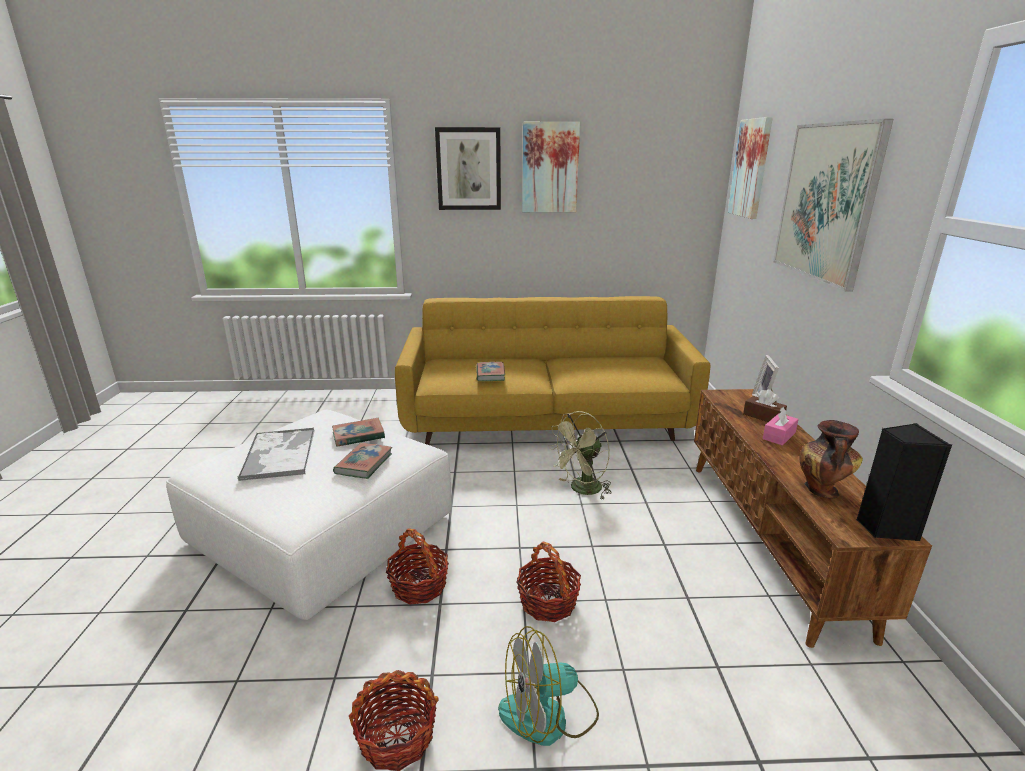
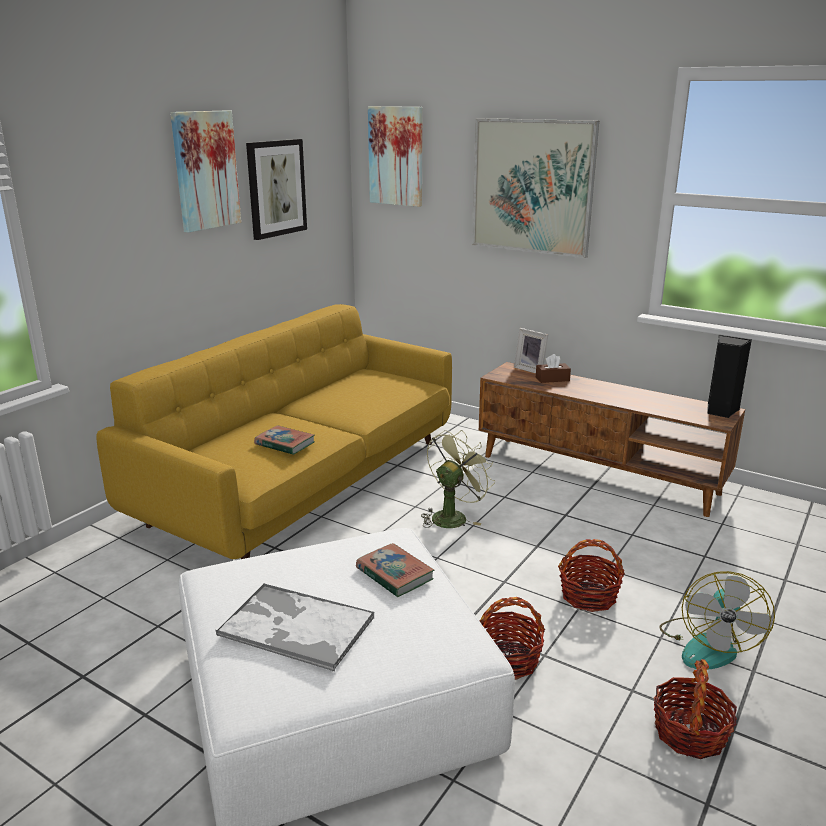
camera: 55 degrees left, 0 degrees up
(358, 435) = (318, 561): book -> none
(469, 169) = (115, 182): picture -> picture (276, 188)
(581, 490) = (453, 516): green fan -> green fan turned 135 degrees counterclockwise
(779, 436) = (586, 387): pink tissue box -> none
(822, 490) = (668, 407): vase -> none

